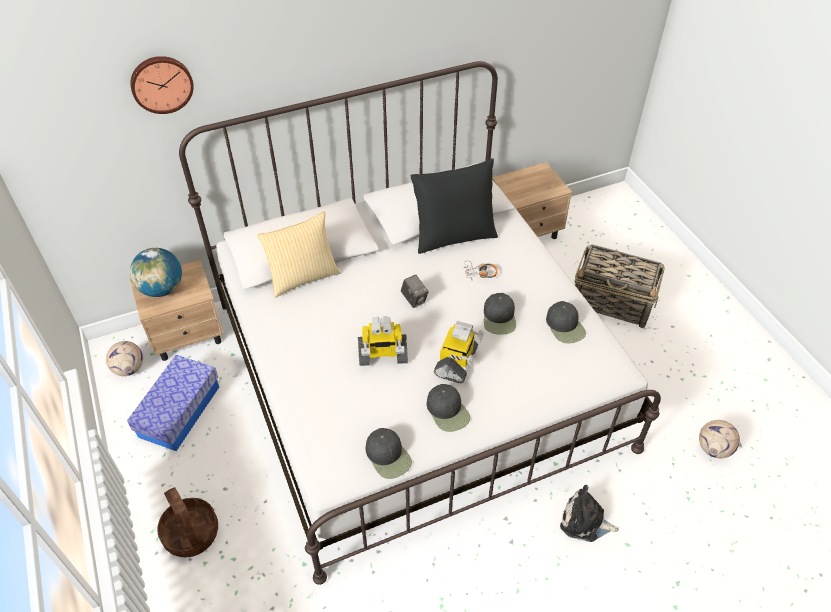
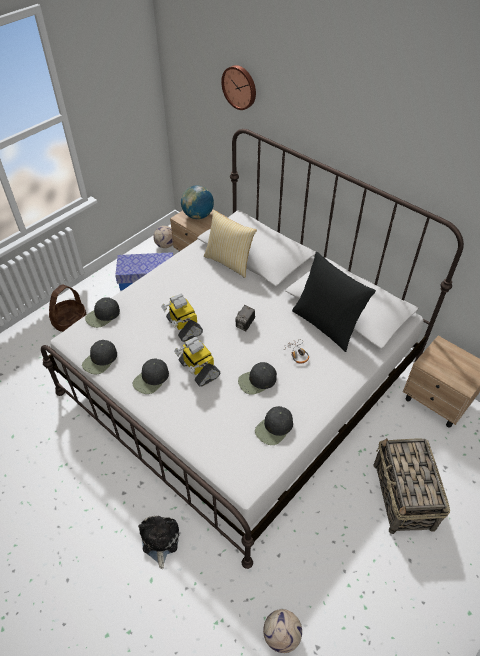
camera: 65 degrees right, 0 degrees up
(310, 433) = (103, 315): none -> black cap
(457, 362) = (198, 369): toy robot -> toy robot turned 60 degrees clockwise

